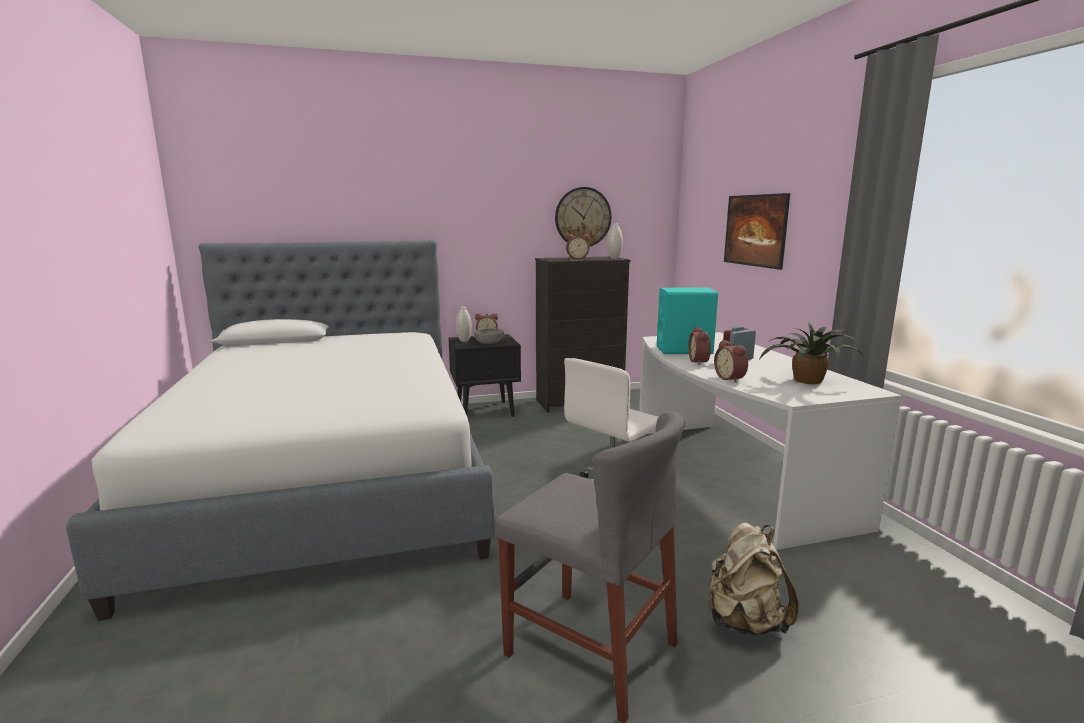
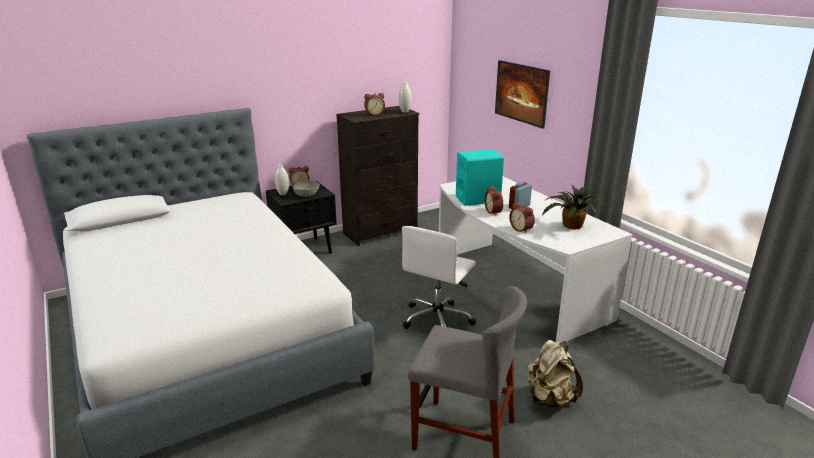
camera: 15 degrees left, 10 degrees up
(583, 217) = (373, 73): wall clock -> none

